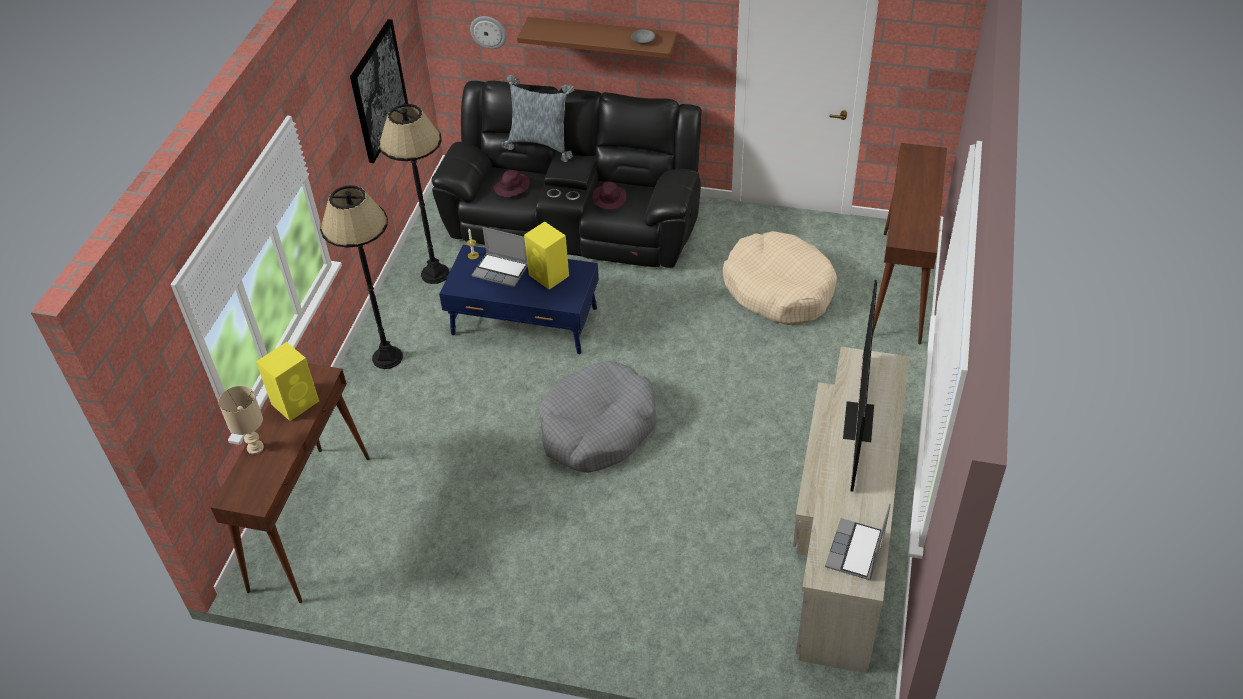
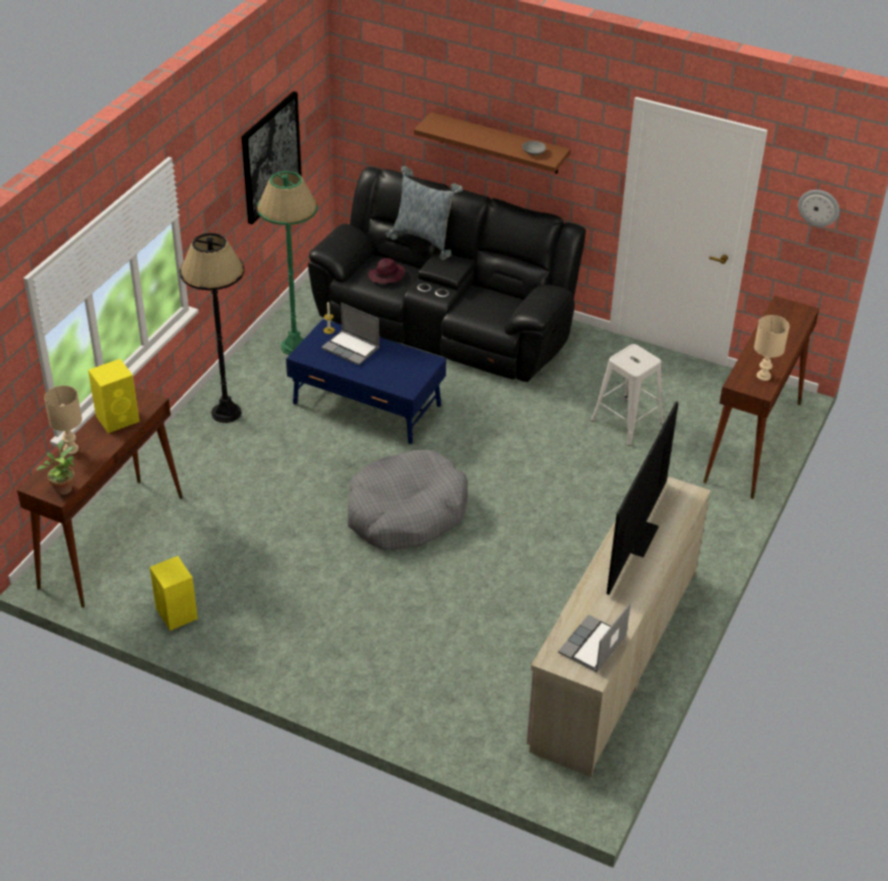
camera: 10 degrees right, 5 degrees down
(259, 493) = (63, 487): none -> potted plant
(435, 274) = (295, 346): black floor lamp -> green floor lamp
(488, 32) = (393, 121): wall clock -> wall clock (819, 207)
(549, 276) = (395, 361): yellow speaker -> yellow speaker (177, 614)
(609, 199) = (477, 302): purple hat -> none
(778, 289) = (627, 422): beige dog bed -> white stool
(920, 227) = (763, 376): none -> beige table lamp

